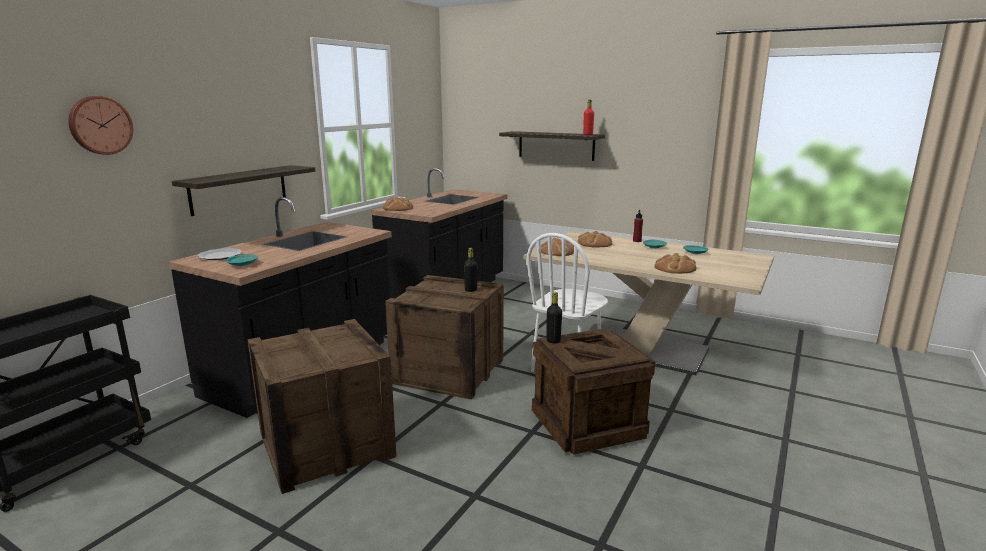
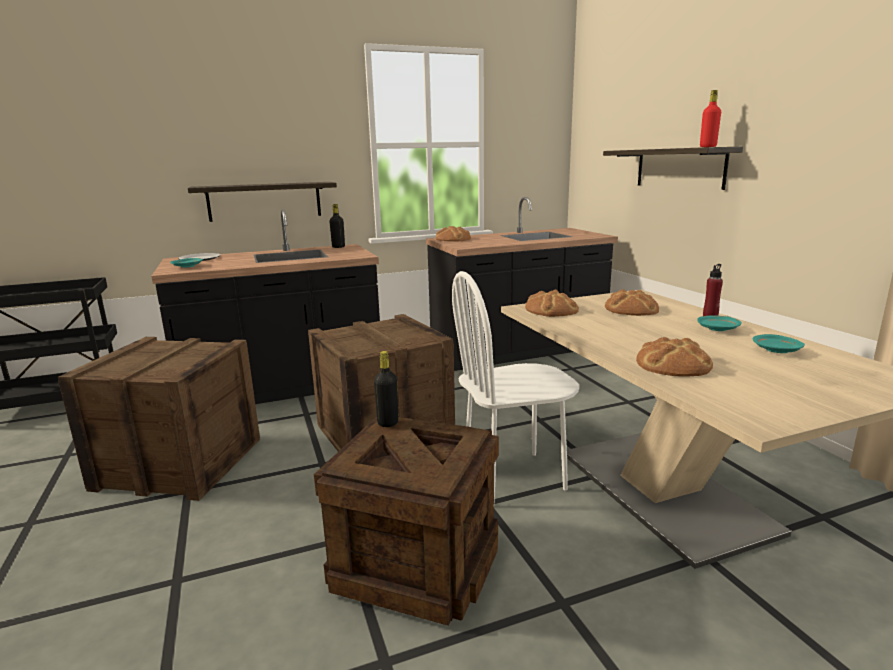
camera: 40 degrees right, 0 degrees up
(100, 125) = (121, 132): wall clock -> none
(471, 290) = (409, 338): black bottle -> black bottle (338, 247)

